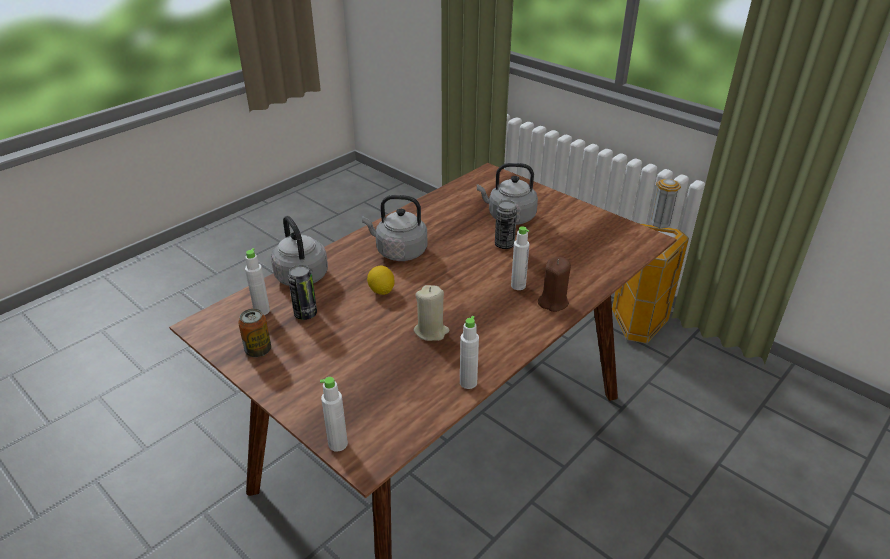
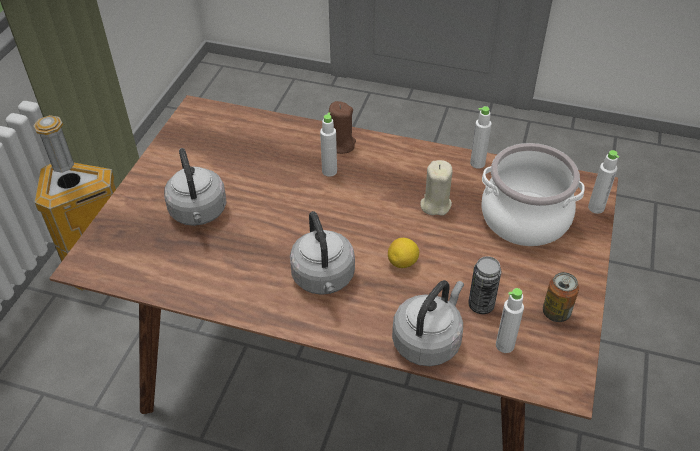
camera: 115 degrees left, 10 degrees up
(368, 381) = (524, 219): none -> cooking pot
(504, 245) = (261, 200): can -> none

